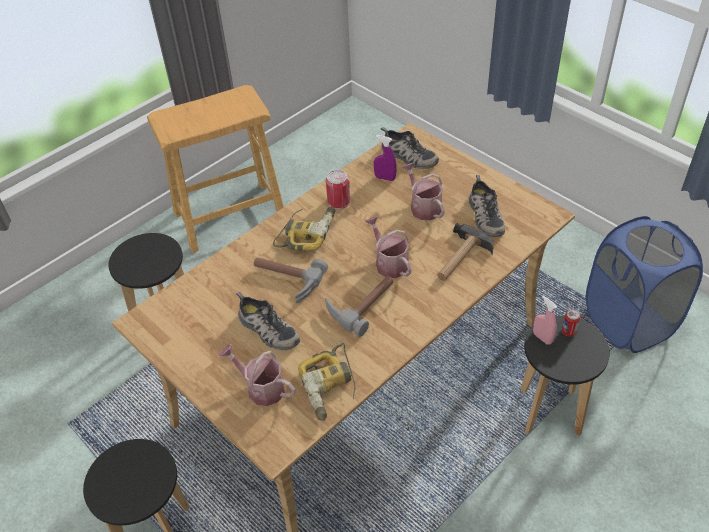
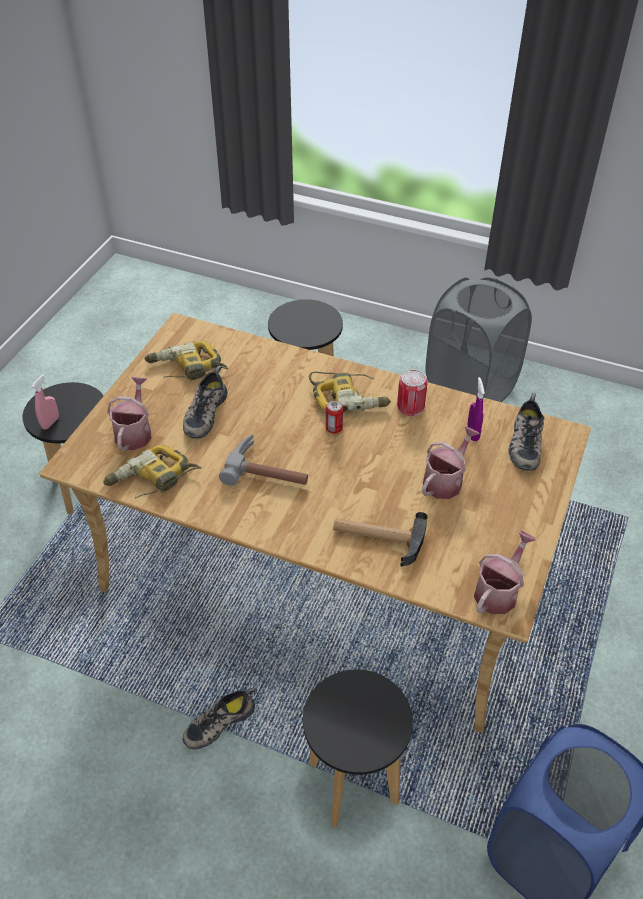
camera: 65 degrees right, 0 degrees up
(201, 330) = (186, 369): none -> power drill
(230, 216) = (470, 388): beige stool -> grey laundry basket
(285, 281) = (272, 404): hammer -> none
(389, 262) = (339, 476): watering can -> watering can (499, 591)
(484, 215) = (465, 542): shoe -> shoe (219, 721)
(542, 338) = (360, 687): pink spray bottle -> pink spray bottle (50, 422)
(568, 331) = (383, 715): can -> can (334, 428)

